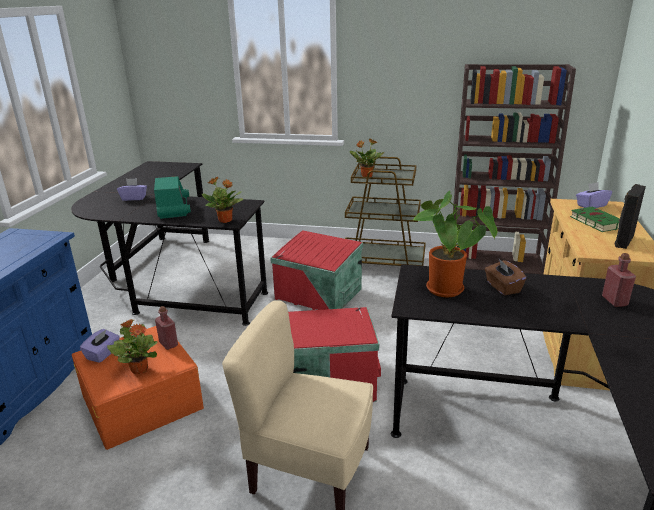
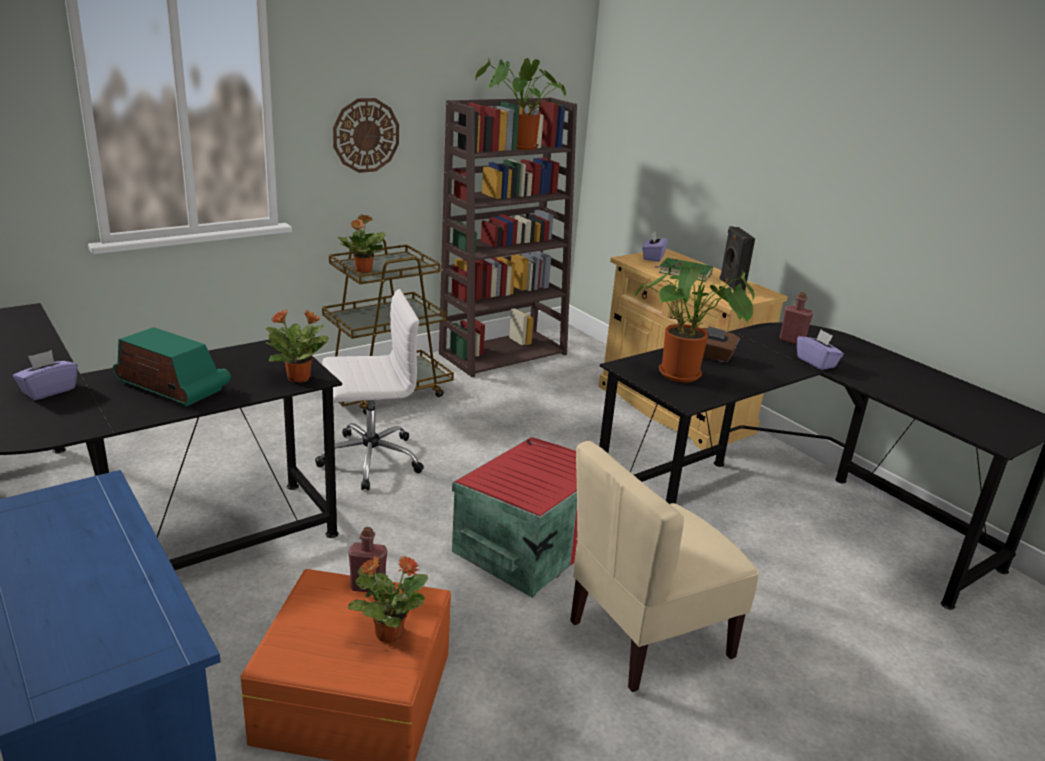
camera: 50 degrees left, 0 degrees up
(103, 354) = (298, 648): purple tissue box -> purple tissue box (816, 362)
(318, 294) = (369, 459): red storage box -> white office chair
(401, 87) = (366, 135): none -> wall clock
(520, 103) = (520, 148): none -> potted plant

